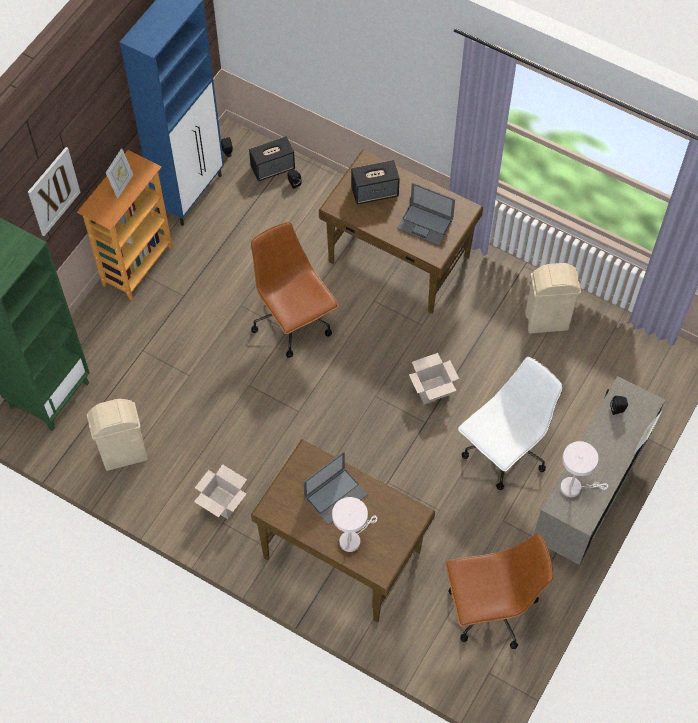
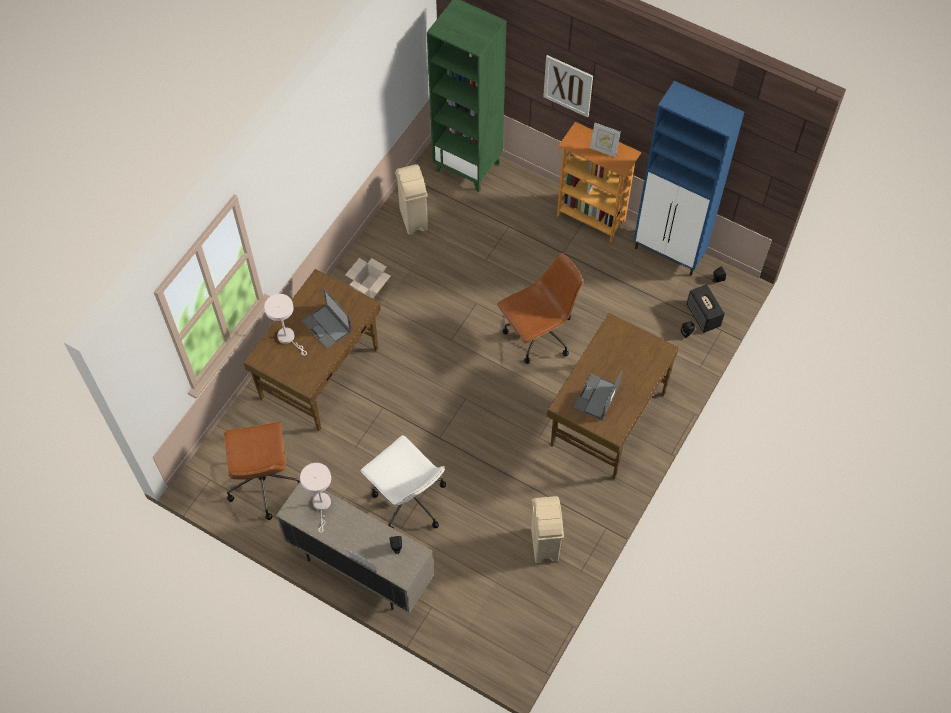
camera: 90 degrees right, 0 degrees up
(375, 192) = (630, 357): speaker -> none
(433, 389) = (472, 444): cardboard box -> none

